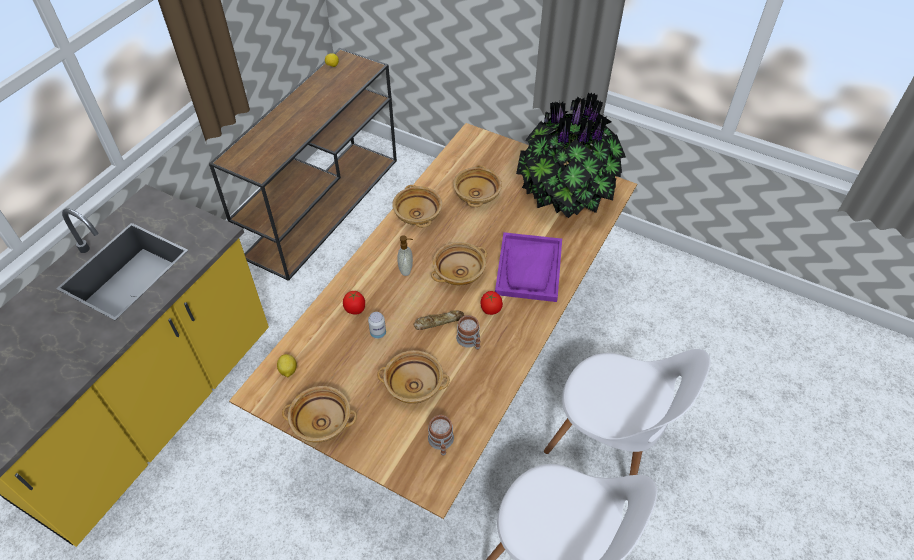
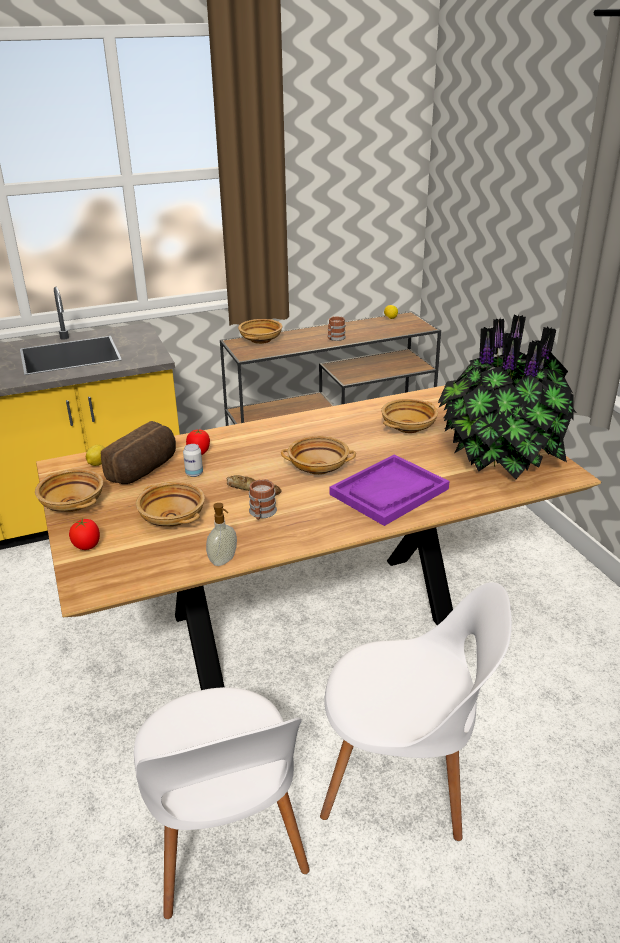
camera: 40 degrees right, 20 degrees down
(335, 353) = (145, 470): none -> bread
(406, 269) = (275, 447): soap dispenser -> soap dispenser (224, 561)
(418, 215) = (335, 419): beige bowl -> beige bowl (261, 340)
(441, 442) = (137, 565): mug -> mug (335, 338)
(490, 309) = (311, 502): tomato -> tomato (87, 546)
(610, 441) = (403, 775): white chair -> white chair turned 60 degrees counterclockwise

